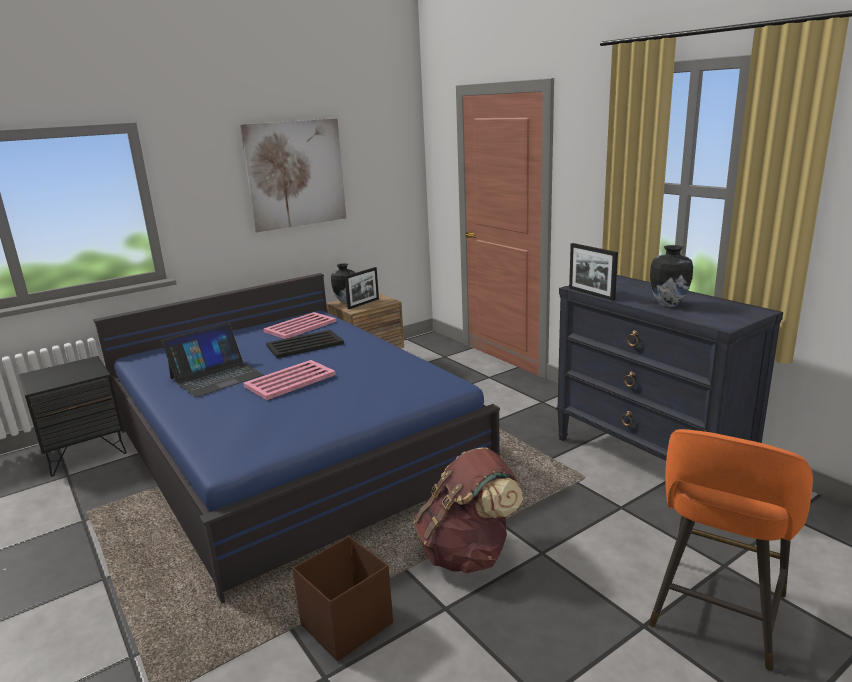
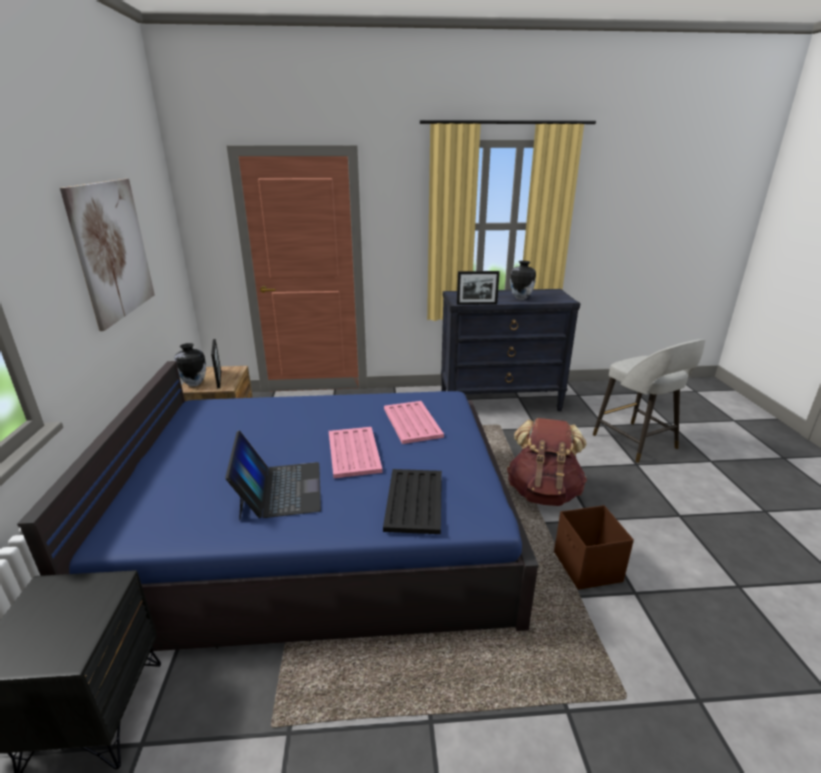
camera: 60 degrees left, 5 degrees up
(301, 326) = (218, 418): pink tray -> pink tray (412, 422)
(306, 345) = (273, 427): black tray -> black tray (414, 500)
(716, 613) = (636, 443): orange stool -> grey stool

